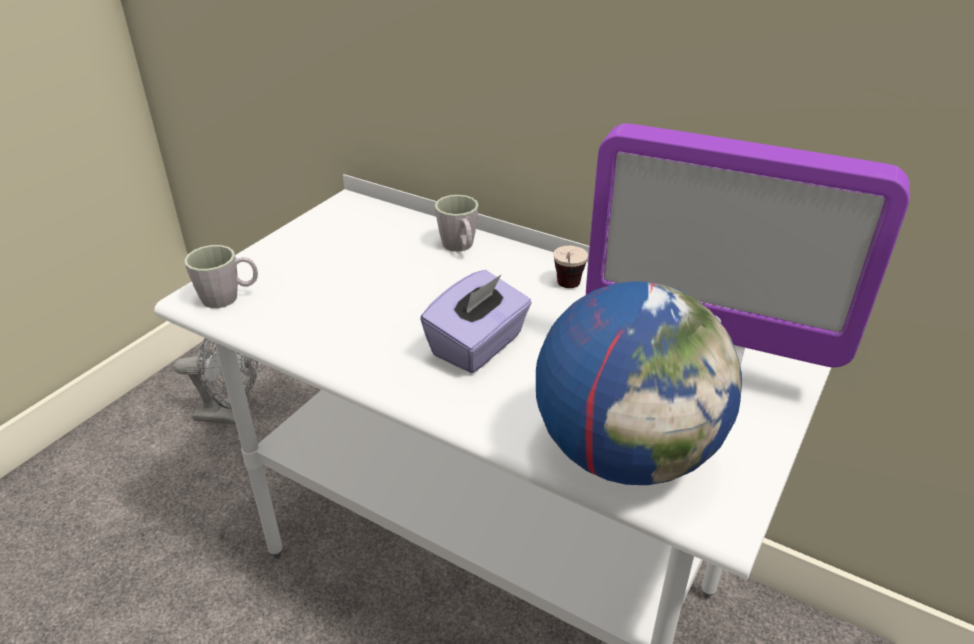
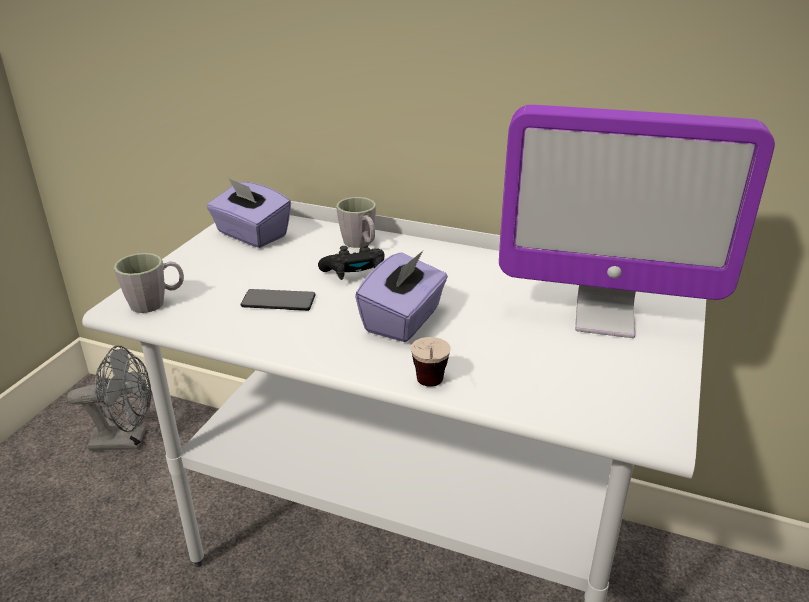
camera: 10 degrees left, 5 degrees down
(348, 225) = (251, 235): none -> purple tissue box
(353, 309) = (278, 301): none -> phone
(443, 283) = (355, 273): none -> black game controller
(567, 290) = (467, 270): cup -> cup (430, 389)
(626, 453) = (561, 390): globe -> none

